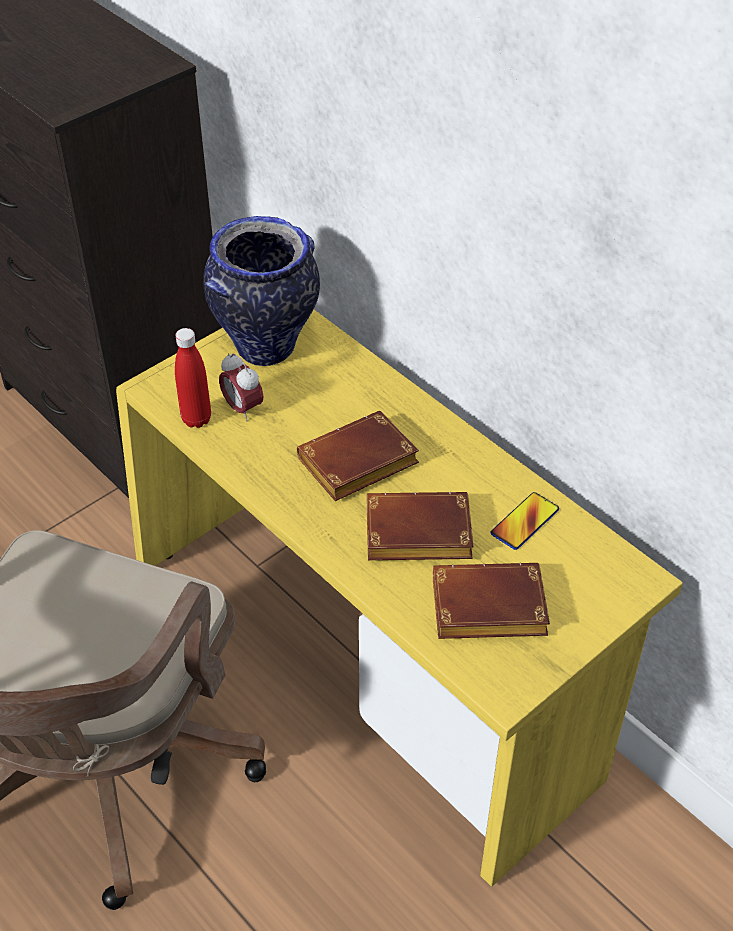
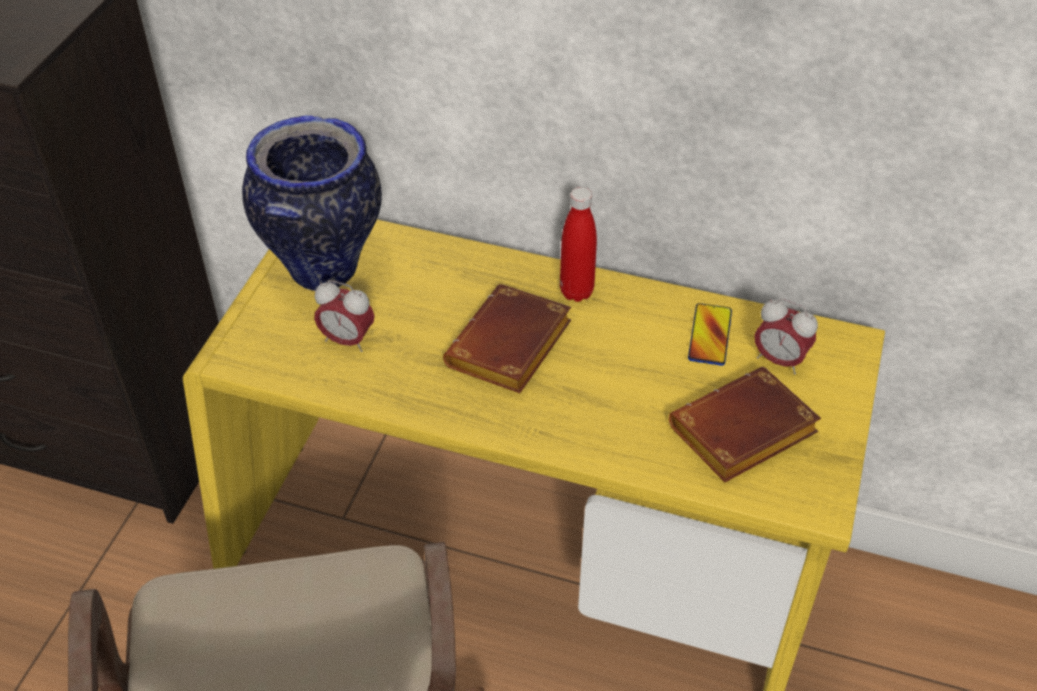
camera: 30 degrees left, 0 degrees up
(196, 419) = (305, 371): red bottle -> red bottle (576, 292)
(415, 536) = (620, 394): brown book -> none
(566, 566) = (779, 360): none -> alarm clock

